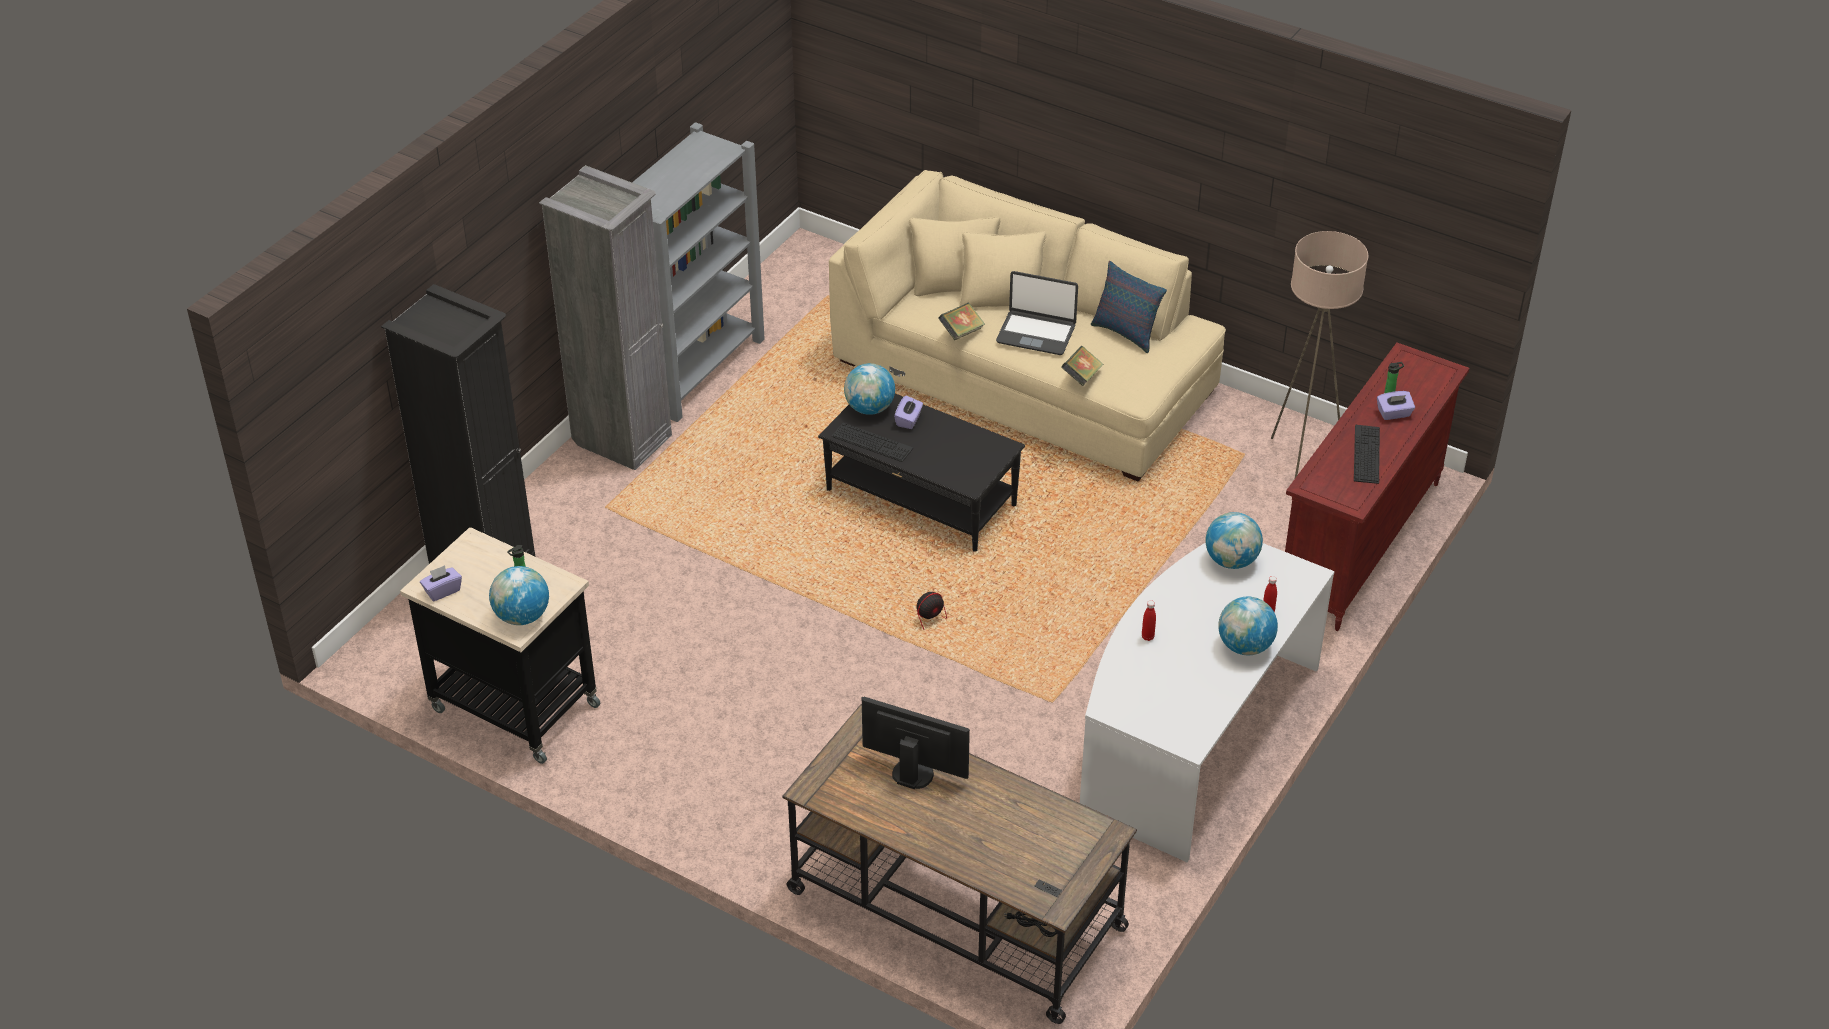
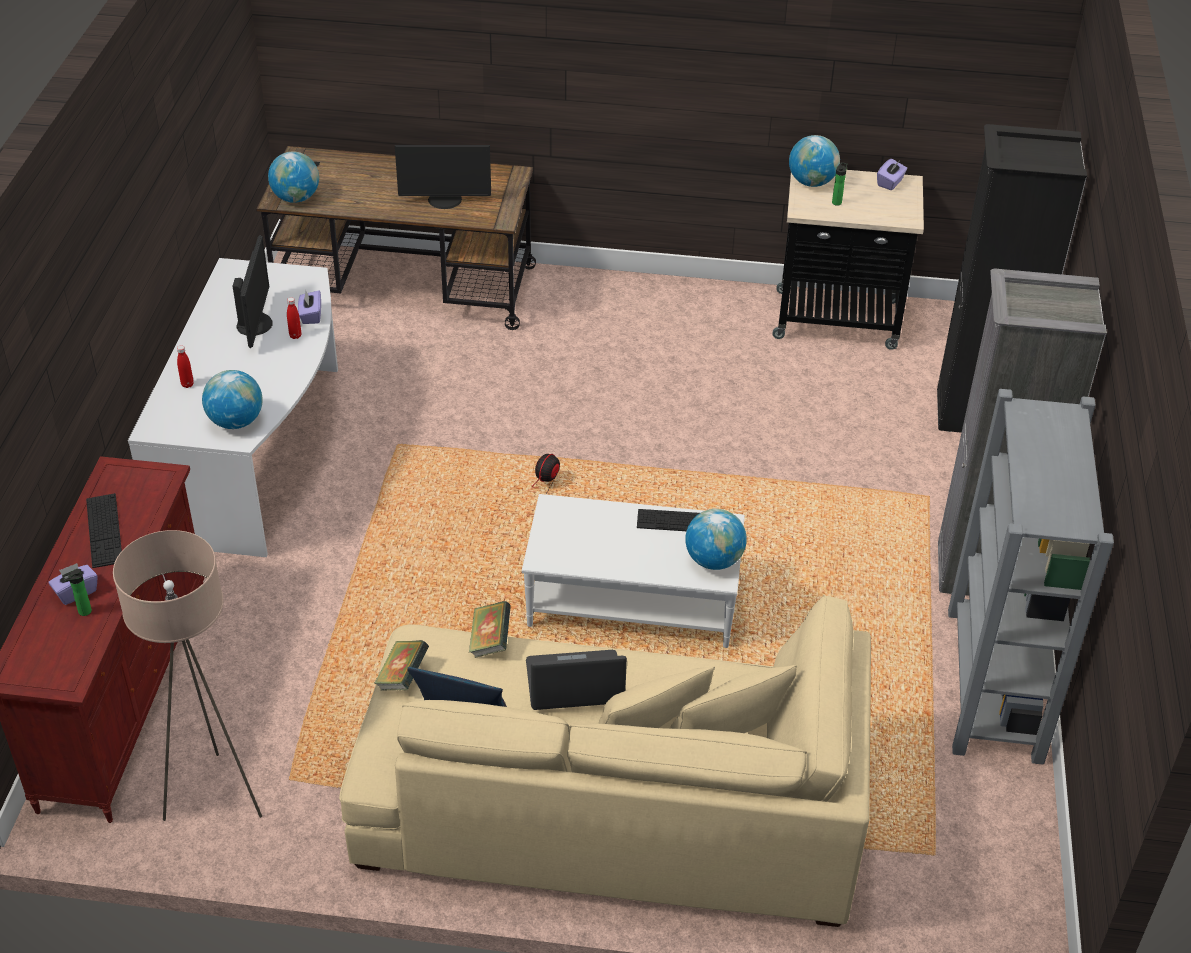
camera: 155 degrees right, 0 degrees up
(909, 420) = (662, 559): purple tissue box -> purple tissue box (311, 316)
(922, 498) = (631, 603): black coffee table -> white coffee table
(961, 332) = (666, 658): book -> book (402, 677)
(1183, 662) = (256, 324): none -> monitor
(1245, 646) = (202, 351): globe -> globe (296, 198)

